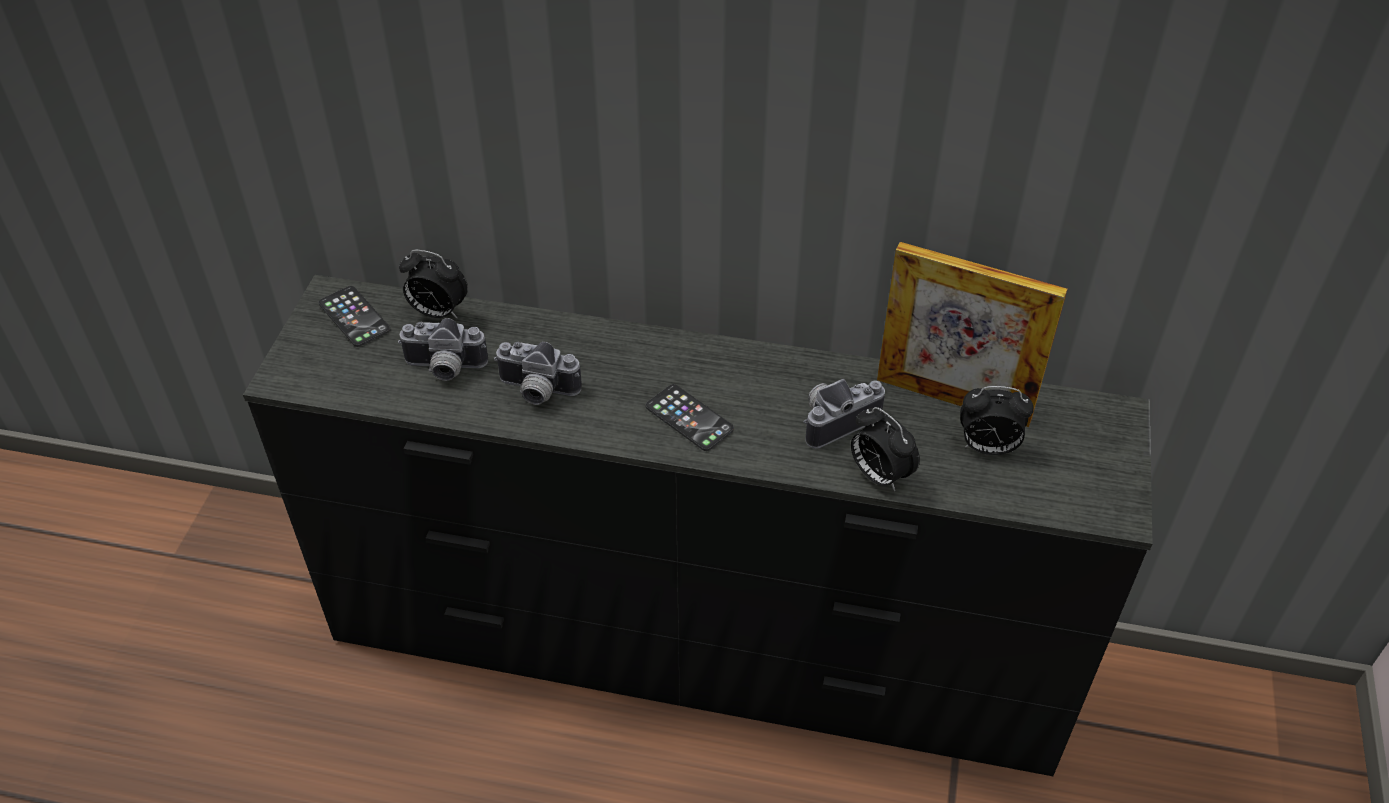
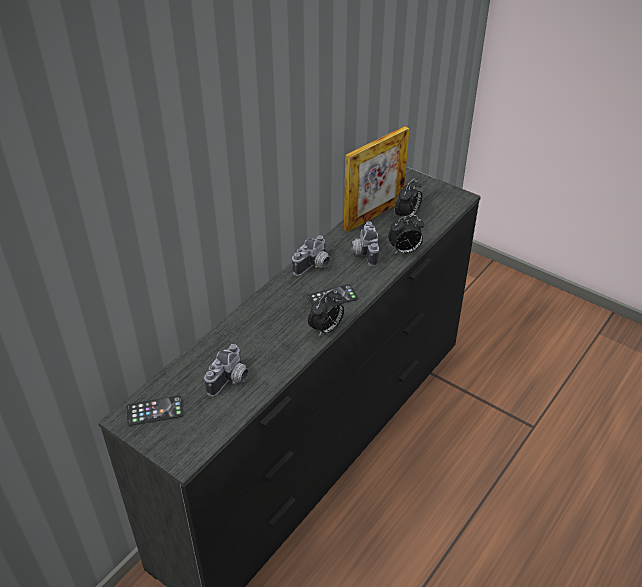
camera: 65 degrees left, 5 degrees down
(437, 312) = (181, 372): alarm clock -> alarm clock (326, 329)
(536, 392) = (275, 348): camera -> camera (314, 266)

